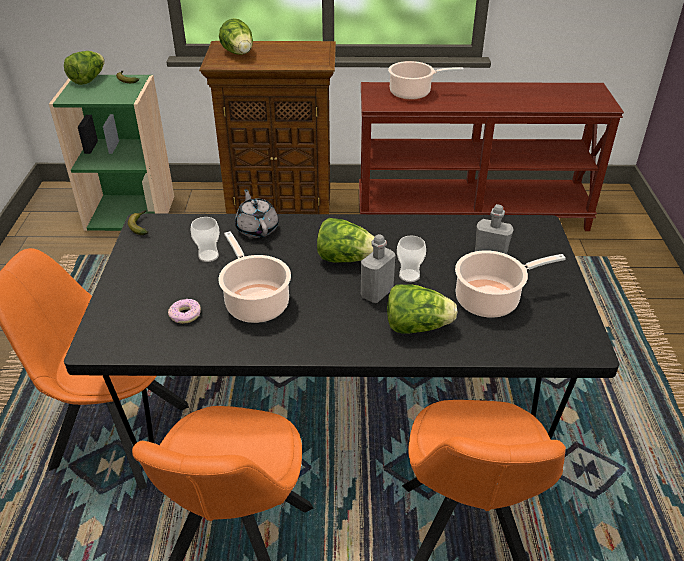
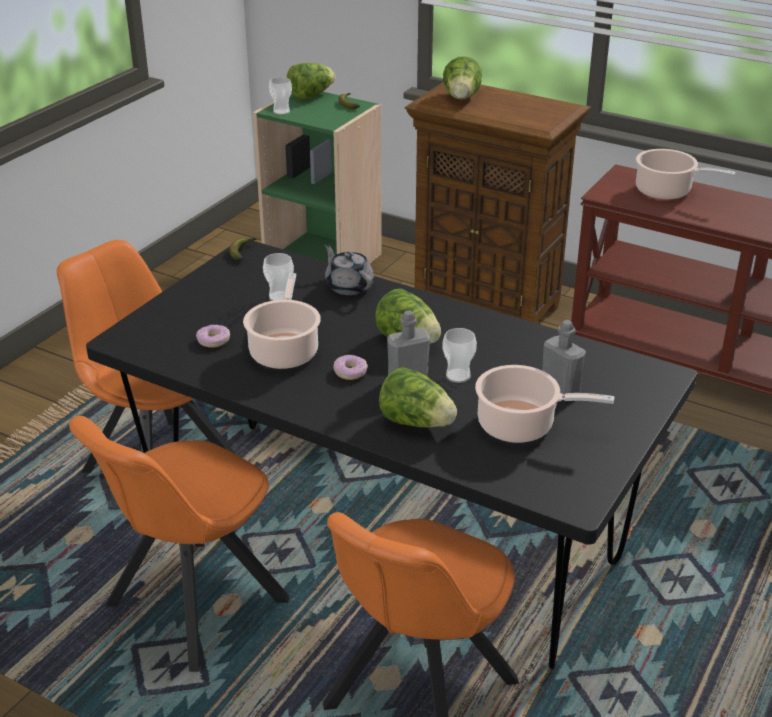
camera: 30 degrees right, 5 degrees down
(74, 98) = (281, 111): none -> cup
(257, 228) = (348, 286): grey teapot -> grey teapot turned 45 degrees counterclockwise
(326, 302) = (350, 372): none -> donut

